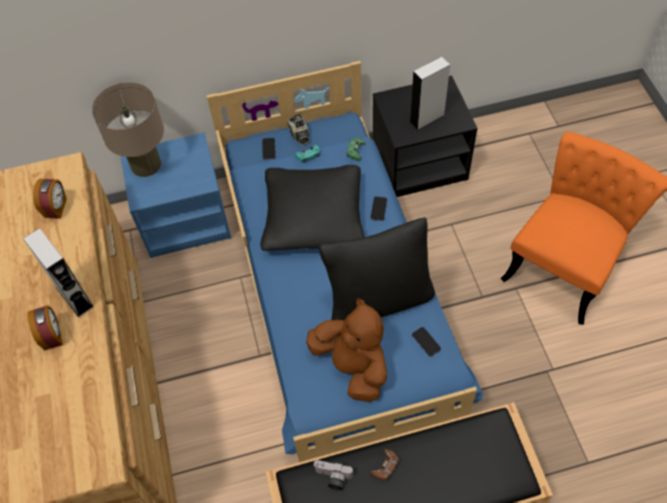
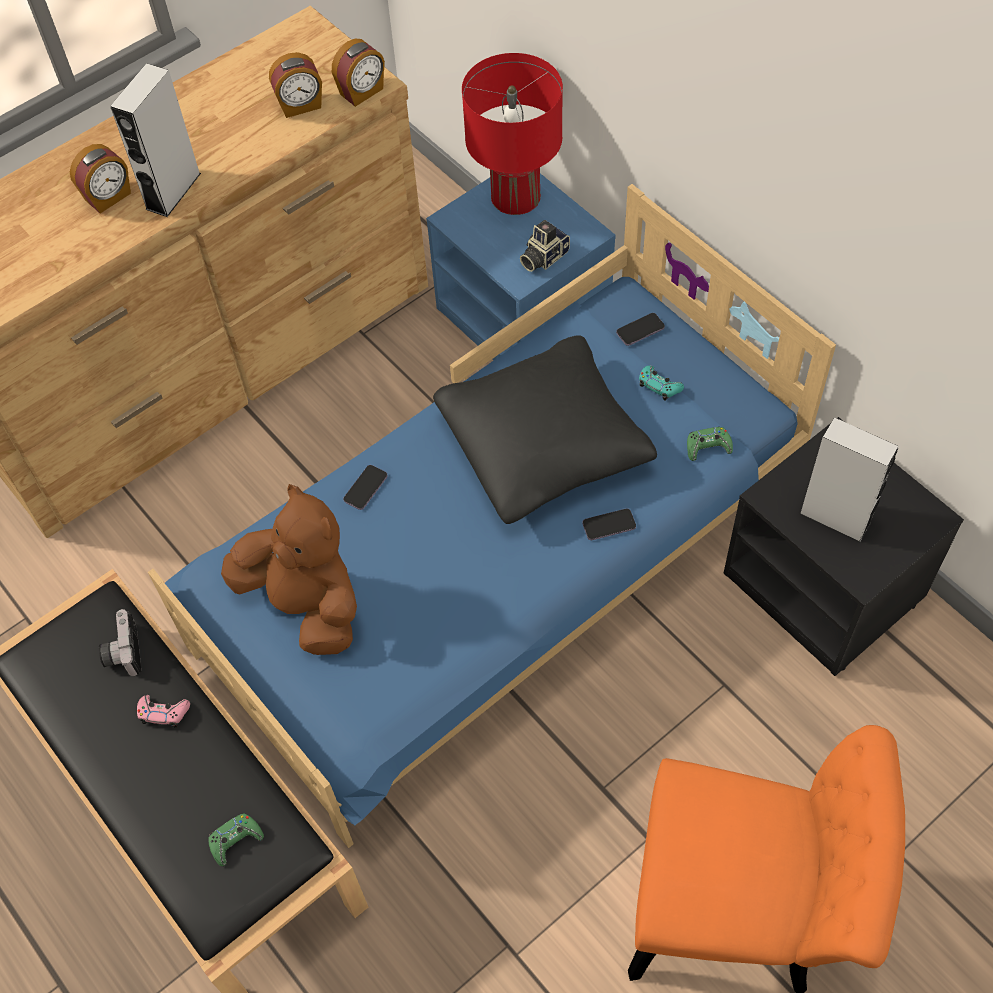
camera: 65 degrees right, 0 degrees up
(70, 174) = (362, 92): none -> alarm clock
(145, 164) = (515, 196): beige table lamp -> red table lamp
(299, 135) = (693, 357): camera -> camera (543, 257)
(352, 366) = (306, 604): brown plush toy -> brown plush toy turned 75 degrees counterclockwise
(378, 299) = (438, 592): black pillow -> none
(385, 466) = (163, 713): brown game controller -> pink game controller
(426, 342) = (391, 689): phone -> phone (365, 488)
(481, 451) = (235, 840): none -> green game controller

